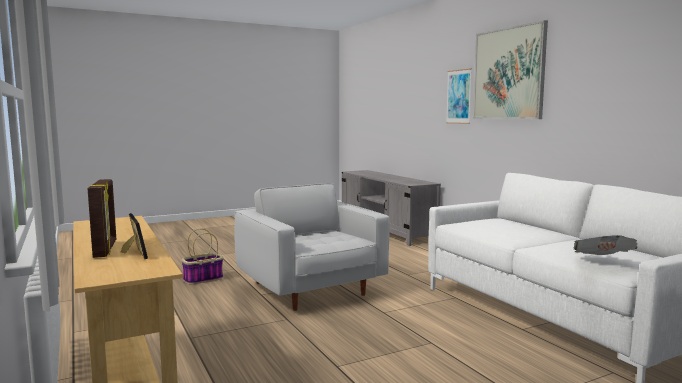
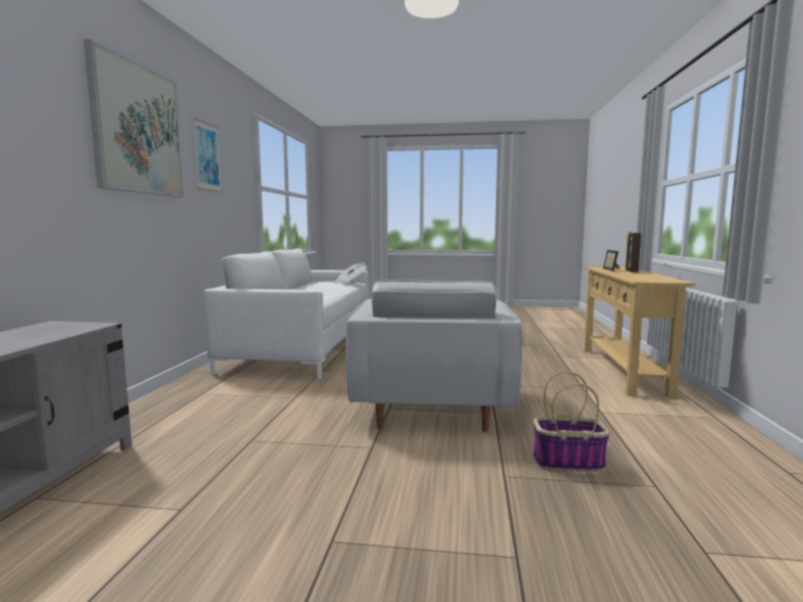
camera: 145 degrees left, 0 degrees up
(458, 96) = (54, 140): picture -> picture (207, 157)

